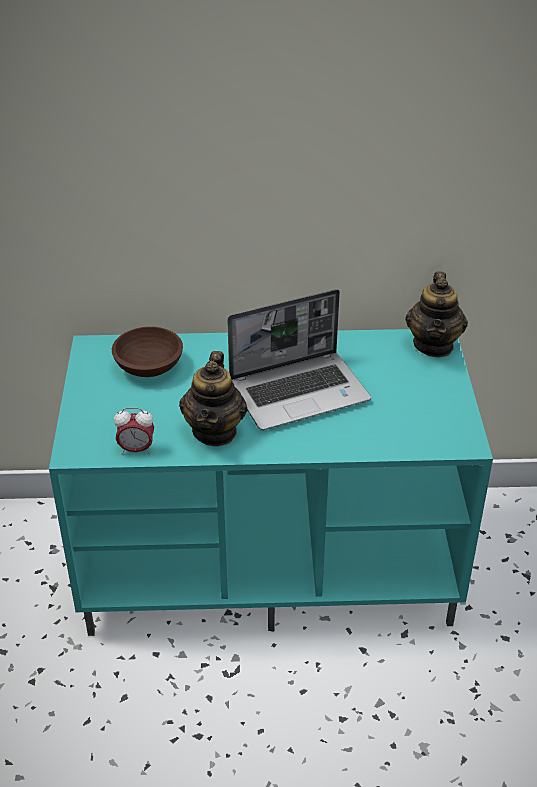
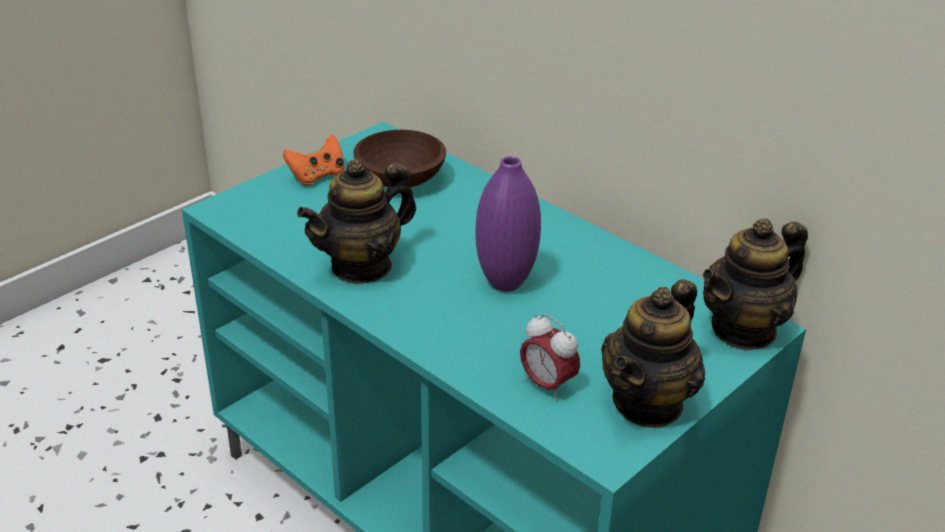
camera: 45 degrees right, 5 degrees down
(96, 395) = (317, 176): none -> orange game controller
(136, 449) = (270, 238): alarm clock -> alarm clock (547, 385)
(300, 391) = (505, 283): laptop -> purple vase
(448, 408) = (648, 403): none -> teapot

